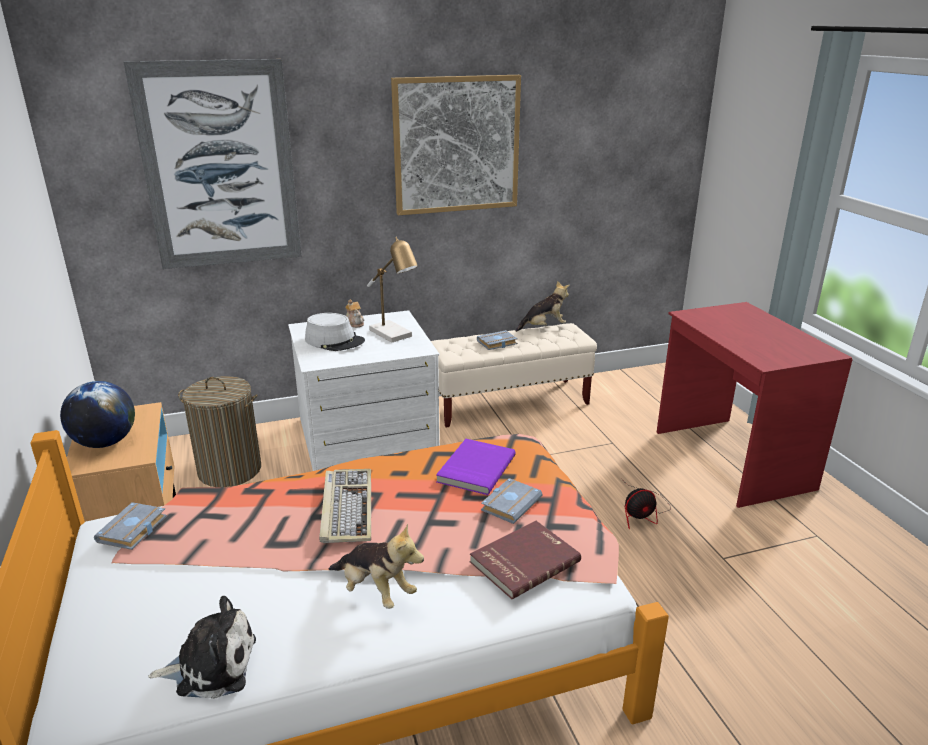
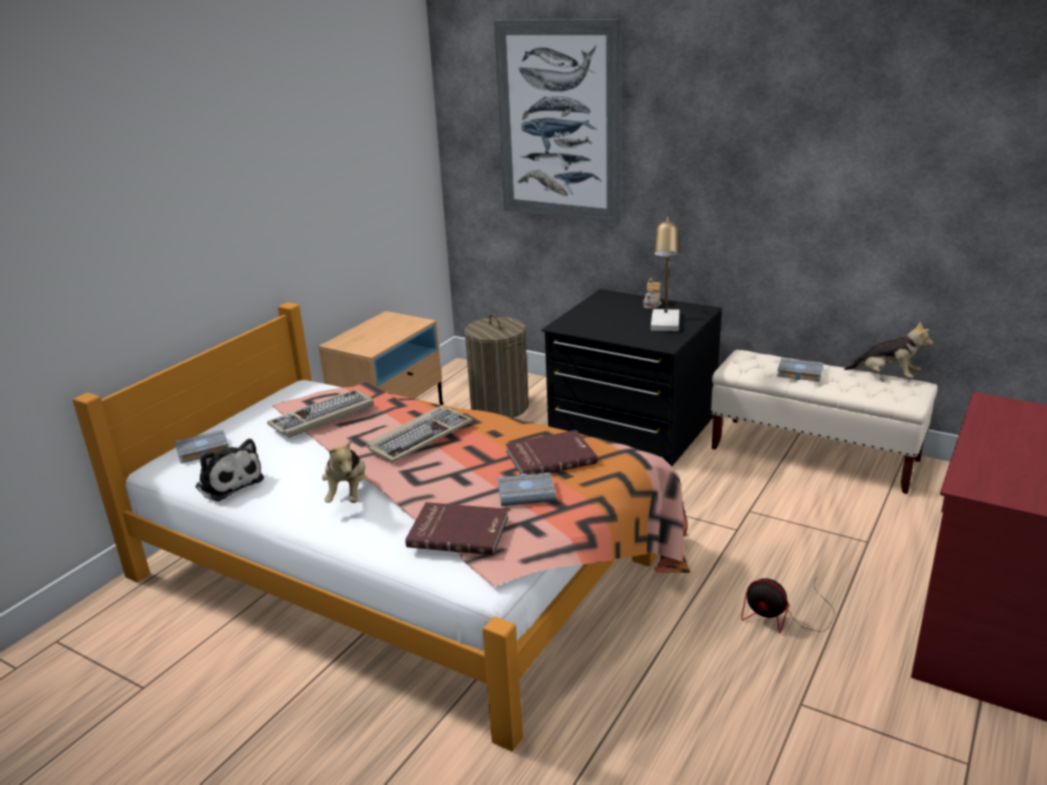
camera: 50 degrees right, 0 degrees up
(105, 443) = (367, 334): globe -> none
(133, 531) = (304, 393): grey book -> grey book (202, 451)
(204, 541) = (322, 416): none -> keyboard
(335, 341) = (608, 314): grey hat -> none
(367, 437) = (632, 427): white dresser -> black dresser
(456, 145) = (800, 124): picture -> none
(475, 468) = (550, 457): purple book -> red book

